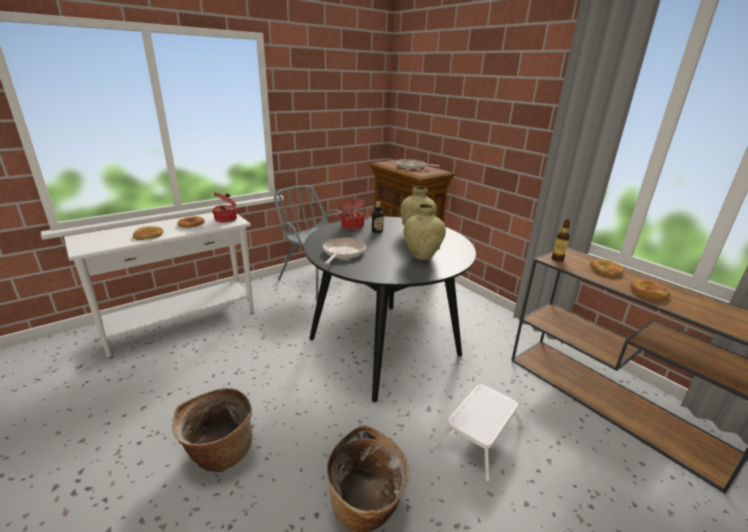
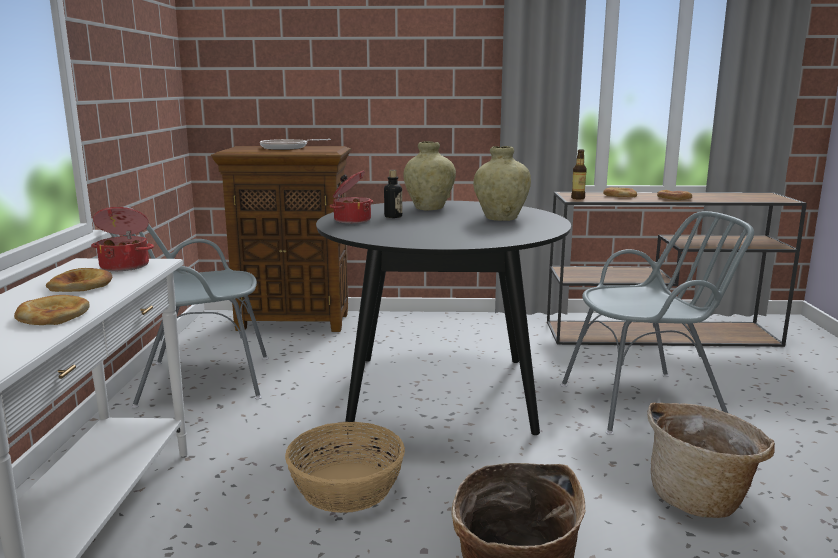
camera: 50 degrees left, 10 degrees down
(262, 362) = (347, 486): none -> basket
(343, 253) = (433, 236): frying pan -> none
(478, 435) = (647, 401): white step ladder -> grey chair

